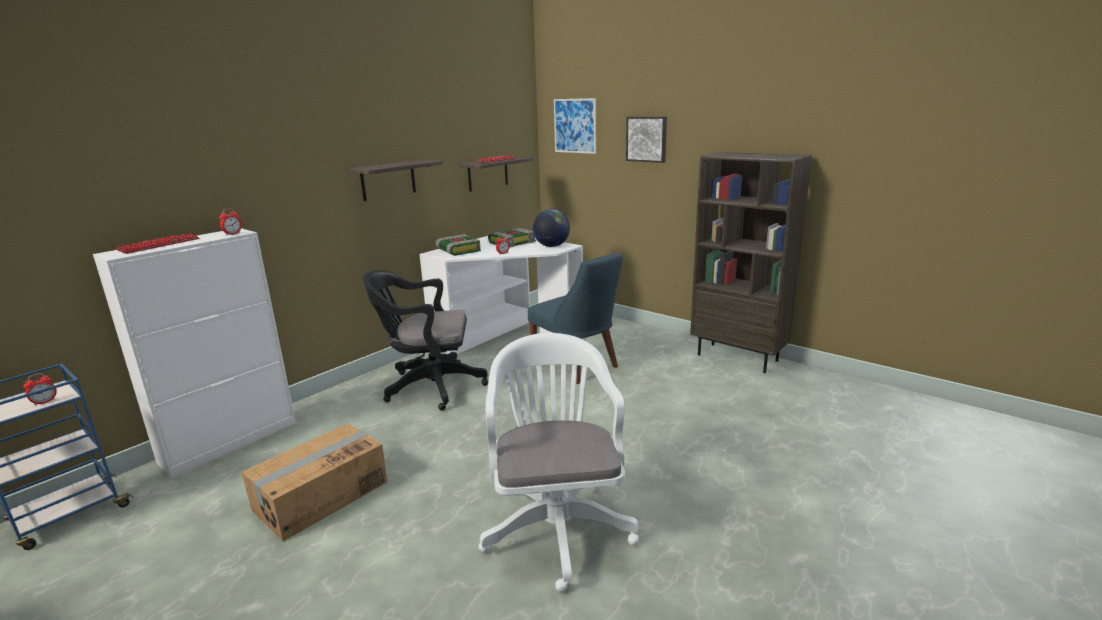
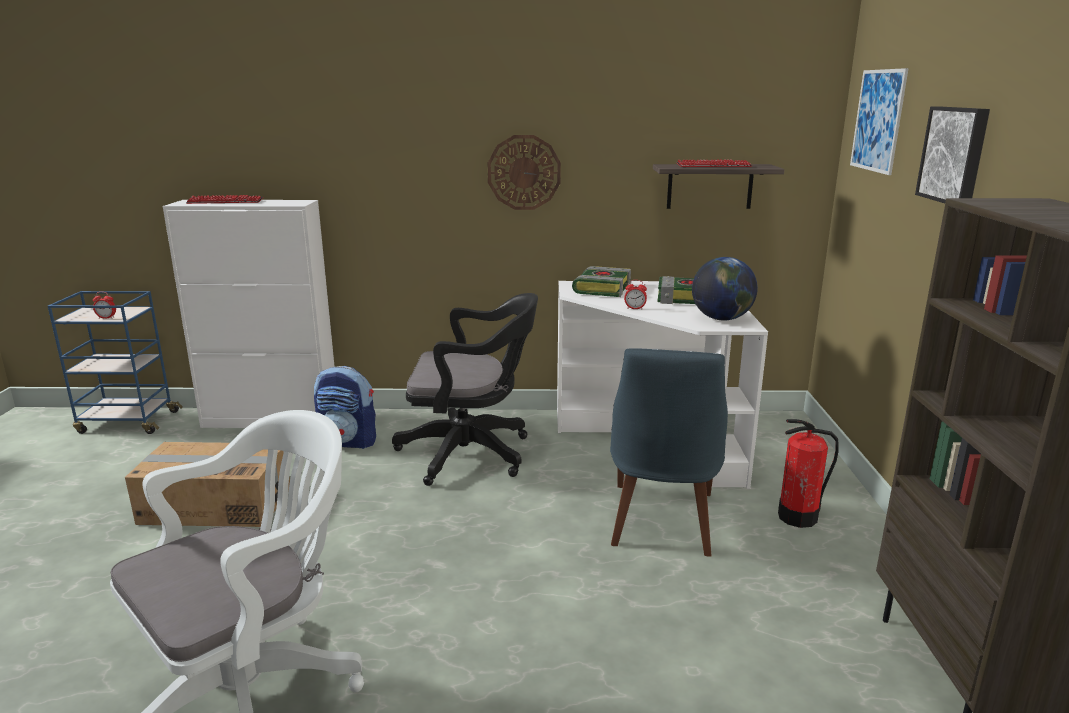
camera: 50 degrees right, 0 degrees up
(233, 234) = (287, 204): alarm clock -> none
(331, 420) = (349, 441): none -> backpack
(388, 180) = (524, 172): shelf -> wall clock
(429, 387) = (472, 454): black office chair -> black office chair turned 135 degrees clockwise
(618, 338) = (798, 517): none -> fire extinguisher

